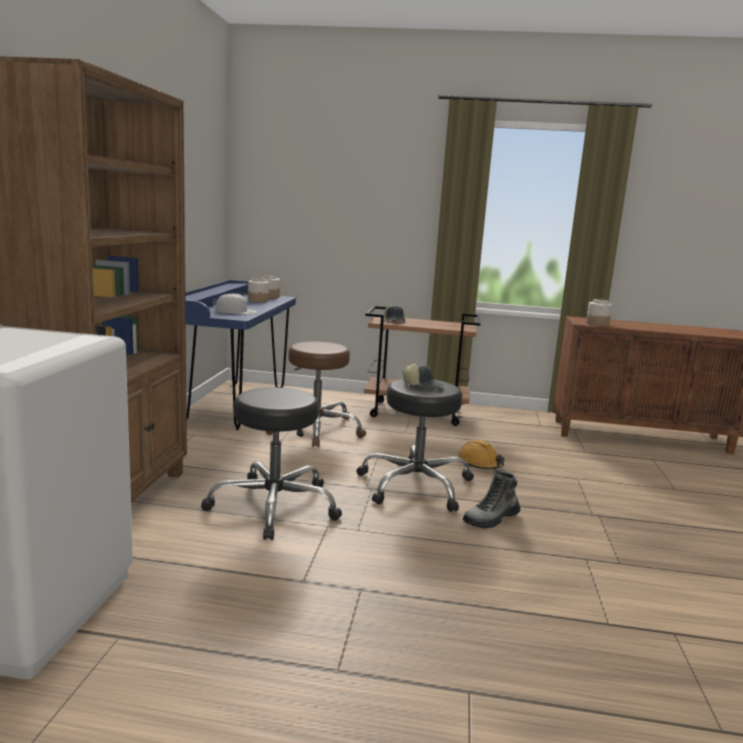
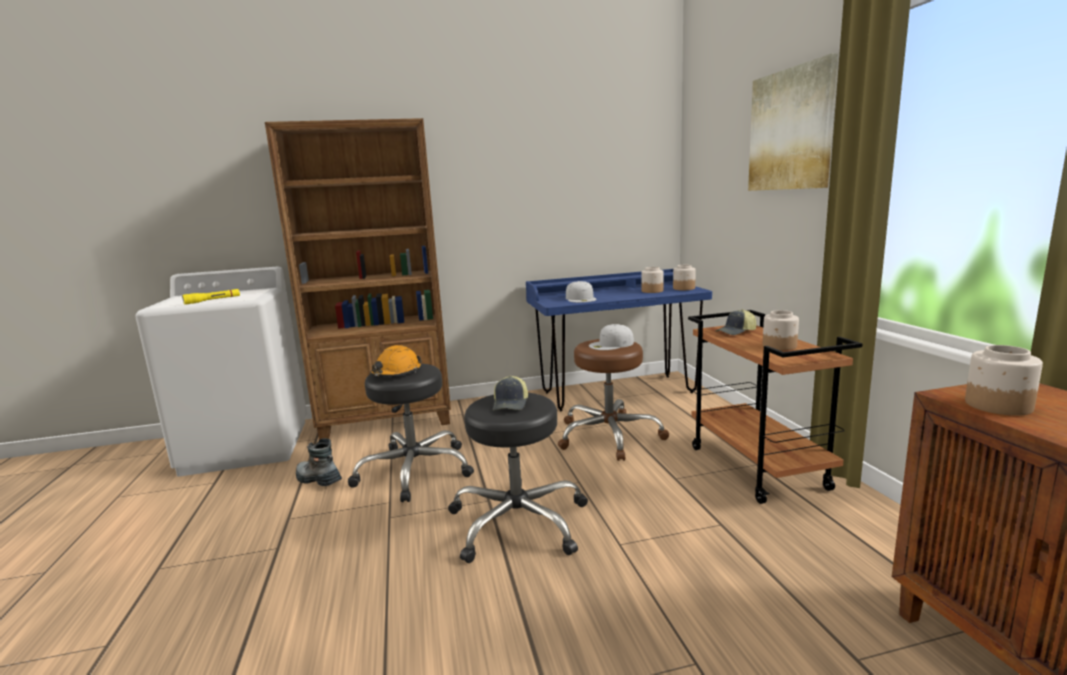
camera: 70 degrees right, 0 degrees up
(45, 348) = (213, 300): none -> yellow flashlight
(319, 345) = (611, 344): none -> white cap
(385, 176) = (791, 130): none -> picture
(438, 324) = (779, 346): none -> jar
(480, 464) = (635, 551): orange hard hat -> orange hard hat (396, 373)
(491, 519) = (463, 594): boot -> boot (318, 480)

